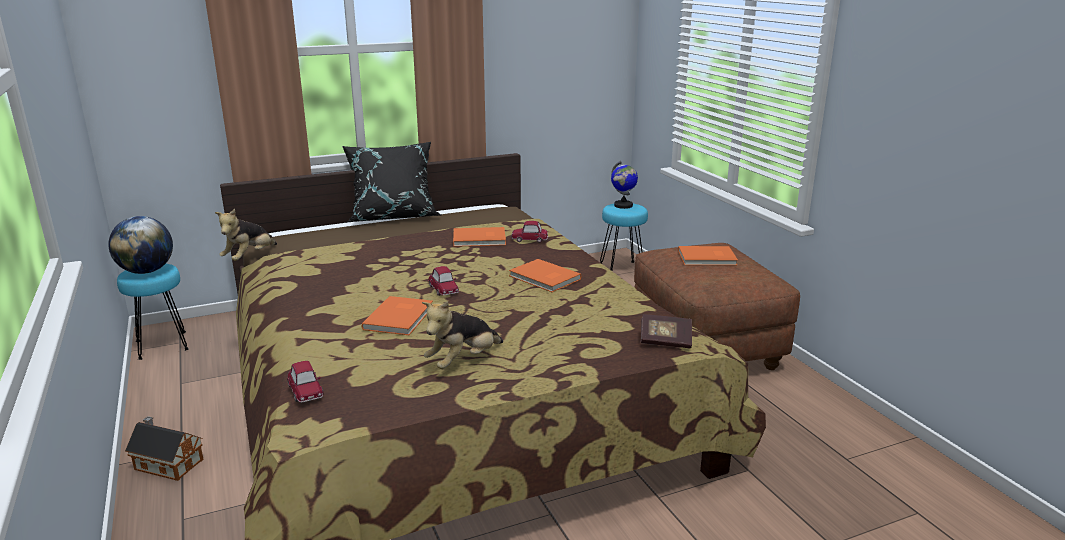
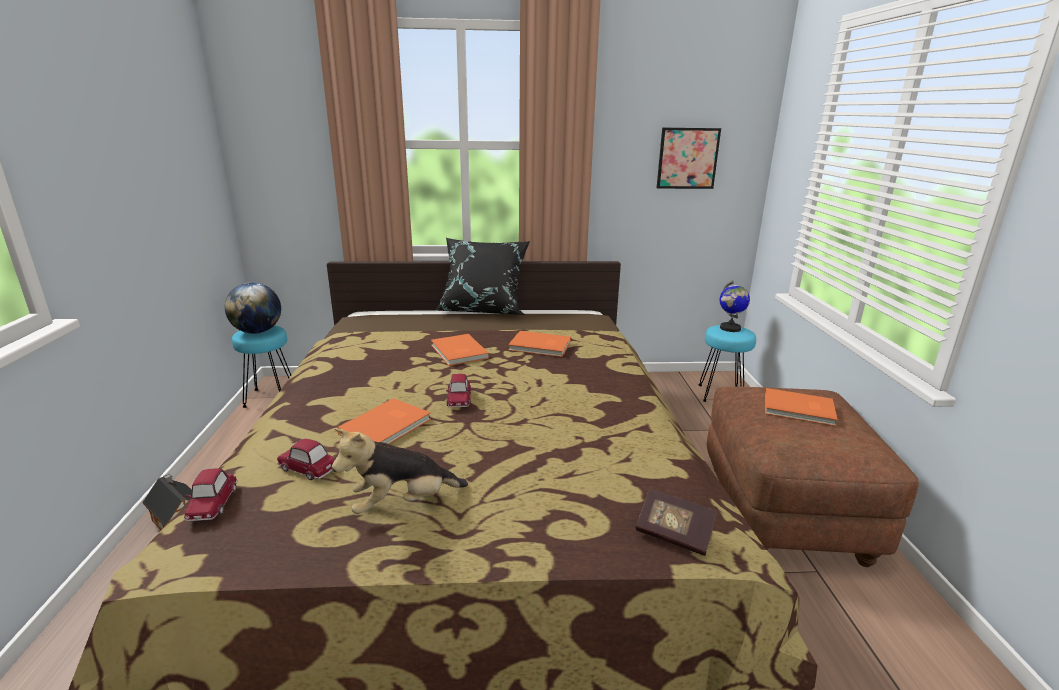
camera: 20 degrees right, 0 degrees up
(249, 257) = (326, 332): plush toy -> none
(529, 239) = (592, 354): toy car -> toy car (307, 468)
(544, 278) = (575, 405): orange book -> orange book (458, 352)
(566, 49) = (687, 158): none -> picture

